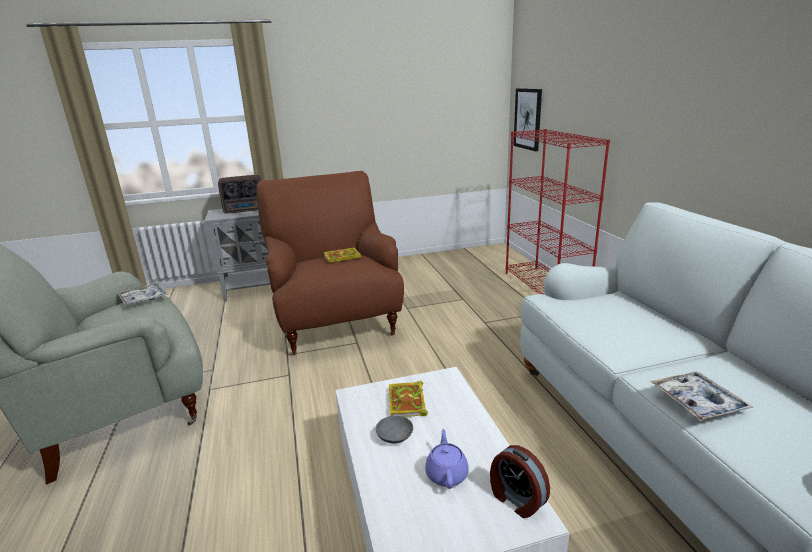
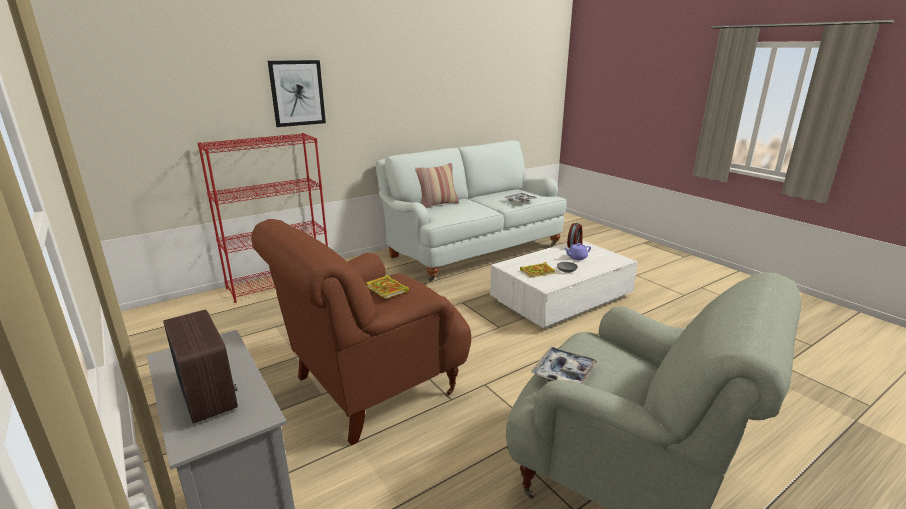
camera: 110 degrees left, 0 degrees up
(528, 119) = (135, 140): picture -> picture (297, 93)
(649, 309) = (437, 204): none -> pillow

